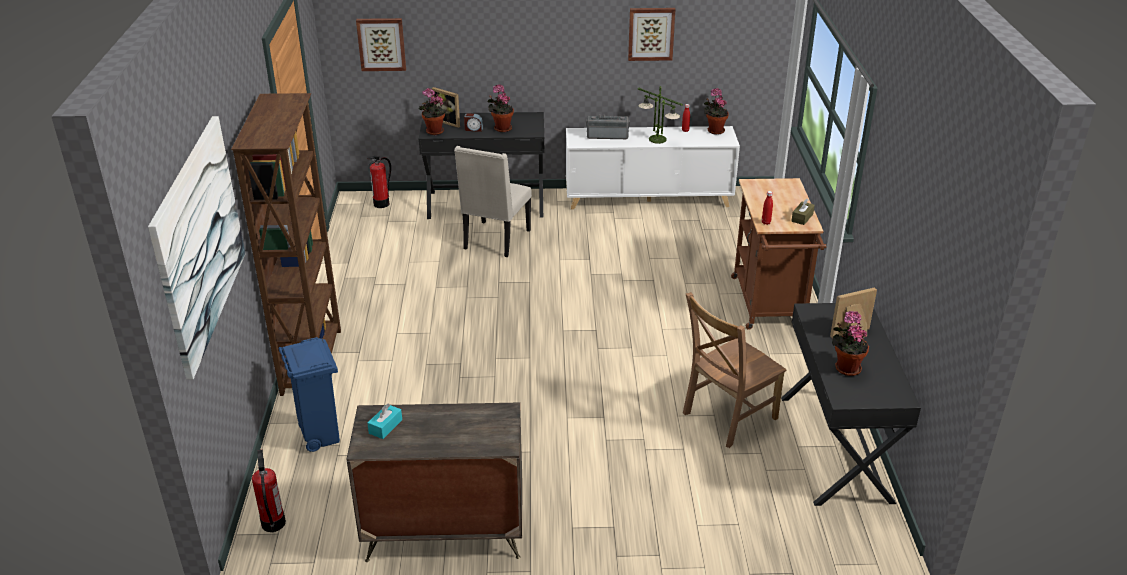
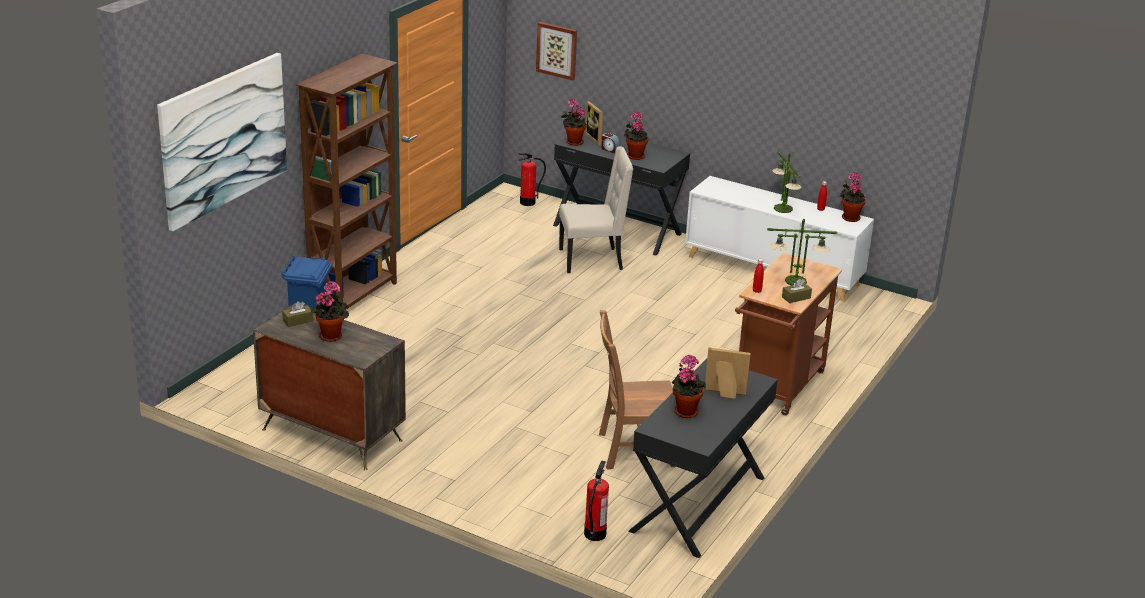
camera: 30 degrees right, 5 degrees down
(273, 523) = (226, 384): fire extinguisher -> fire extinguisher (594, 534)
(385, 426) = (298, 321): turquoise tissue box -> brown tissue box
(440, 428) = (331, 335): none -> potted plant
(495, 240) = (592, 260): beige chair -> beige chair turned 150 degrees counterclockwise
(607, 135) = (740, 192): radio -> none
(651, 33) = (800, 99): picture -> none
(782, 202) = (795, 281): none -> table lamp

